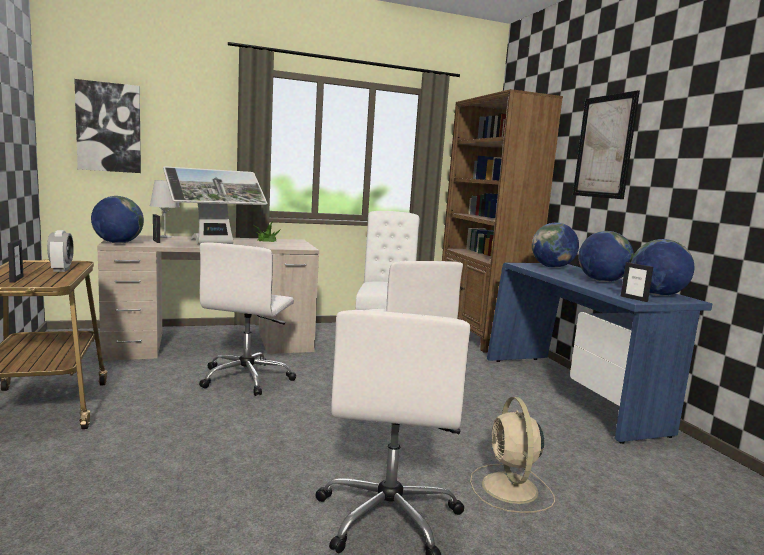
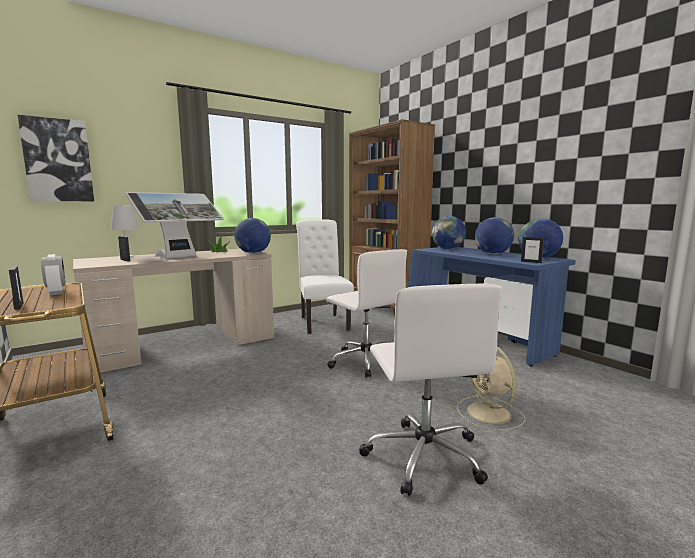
camera: 15 degrees left, 0 degrees up
(118, 243) = (91, 265): globe -> globe (253, 253)
(247, 378) = (233, 367): white office chair -> none
(604, 147) = (473, 159): picture -> none

